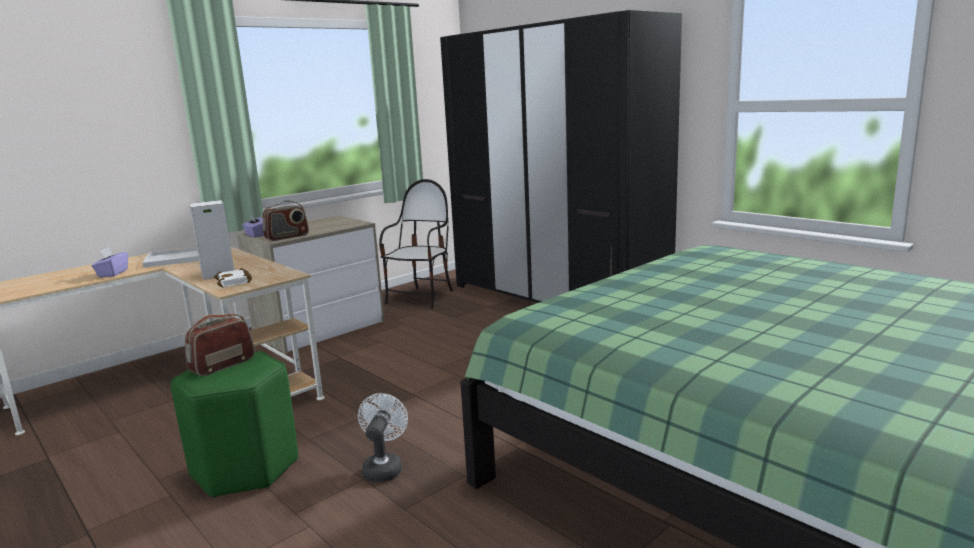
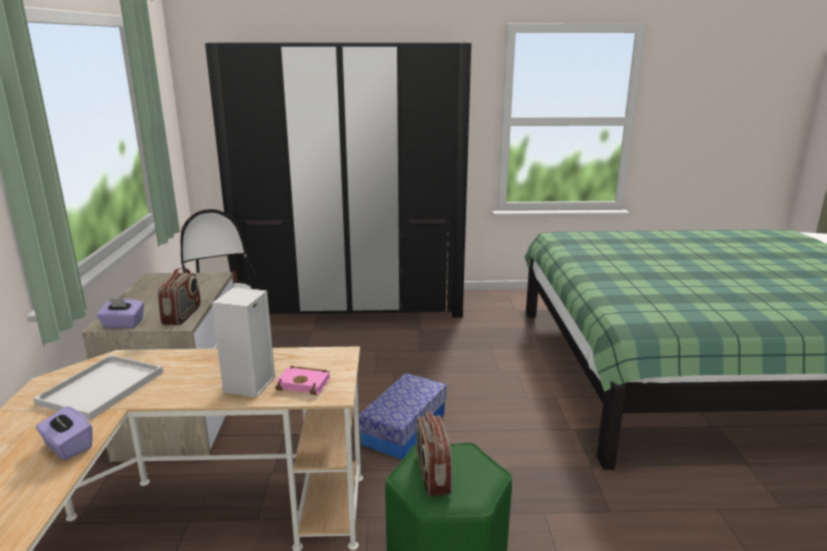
camera: 50 degrees left, 5 degrees up
(235, 281) = (305, 383): white book -> pink book
(384, 467) = (537, 496): white fan -> none
(405, 386) = (404, 428): none -> storage box

